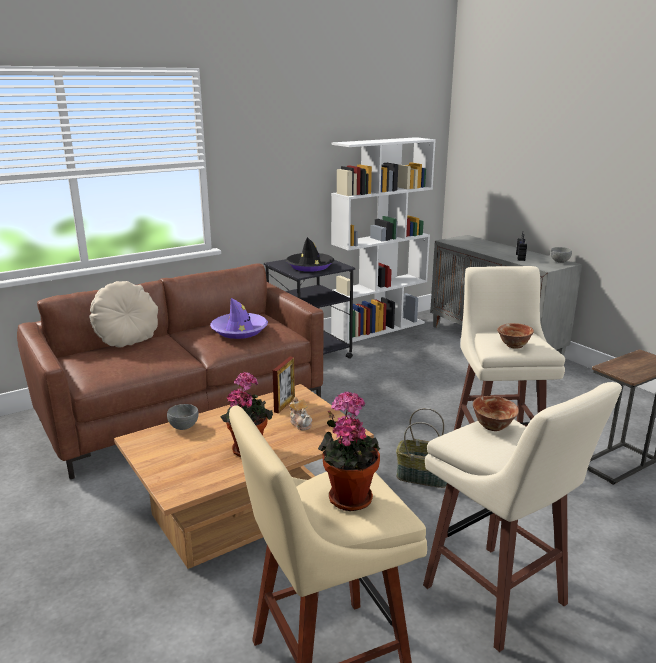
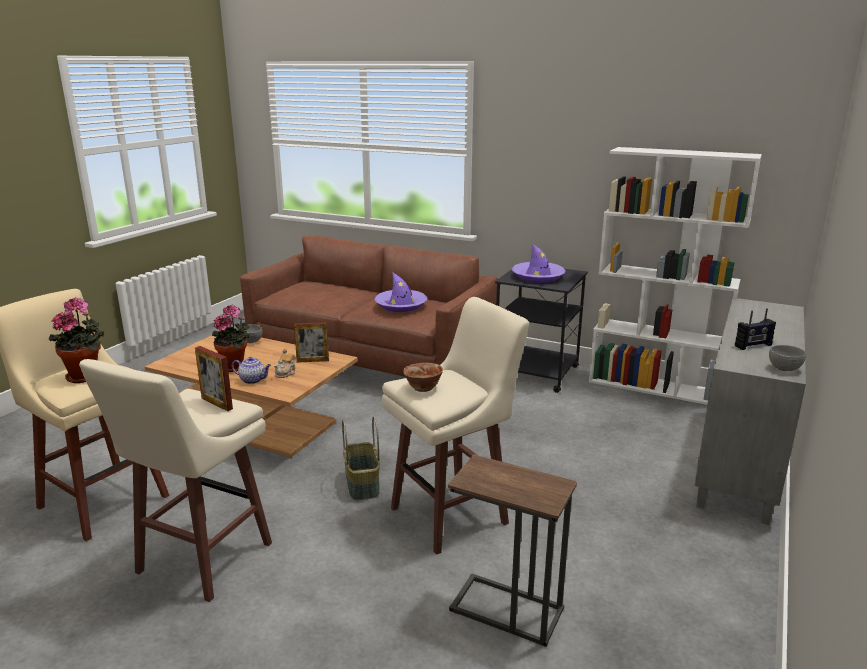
camera: 60 degrees right, 0 degrees up
(128, 342) = (341, 285): beige pillow -> none
(298, 443) = (253, 380): none -> teapot
(310, 266) = (538, 277): black hat -> purple hat
(493, 426) = (217, 403): bowl -> picture frame

